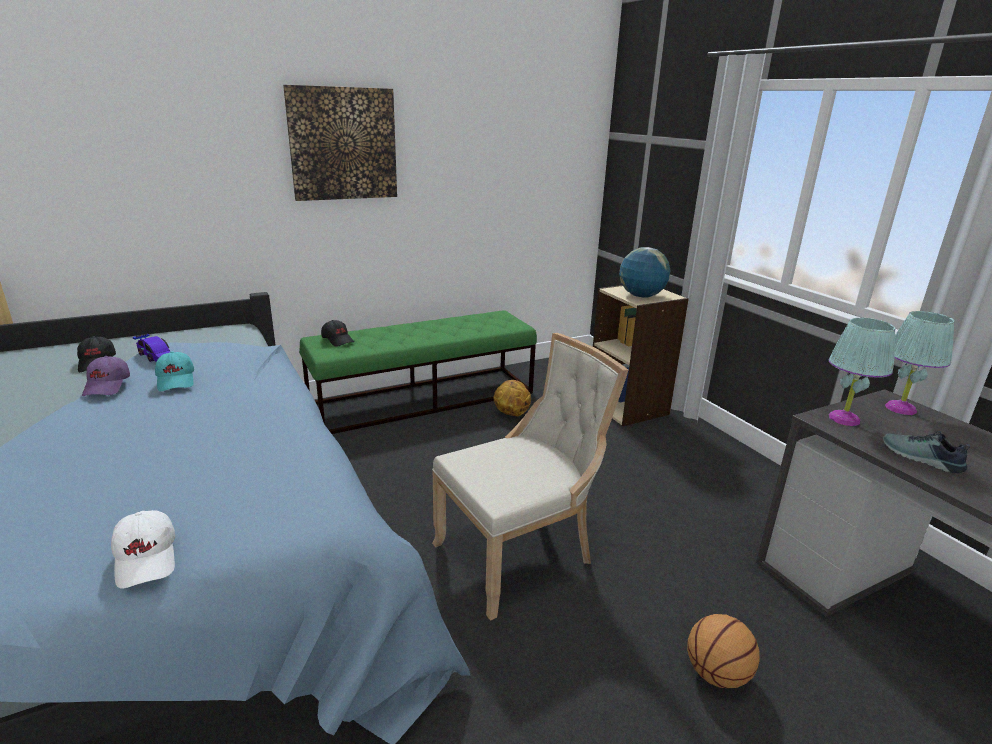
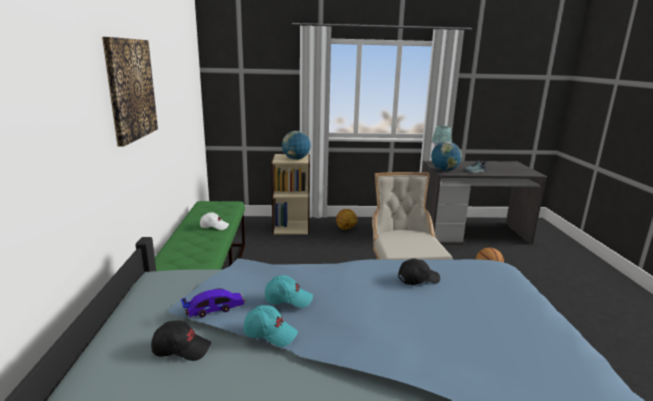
camera: 65 degrees left, 5 degrees down
(108, 386) = (270, 333): purple cap -> turquoise cap
(147, 559) = (536, 311): white cap -> white cap (214, 226)
(338, 340) = (176, 259): black cap -> black cap (418, 279)
(511, 414) = (263, 258): basketball -> basketball (345, 229)
(844, 419) = (444, 170): turquoise table lamp -> globe

